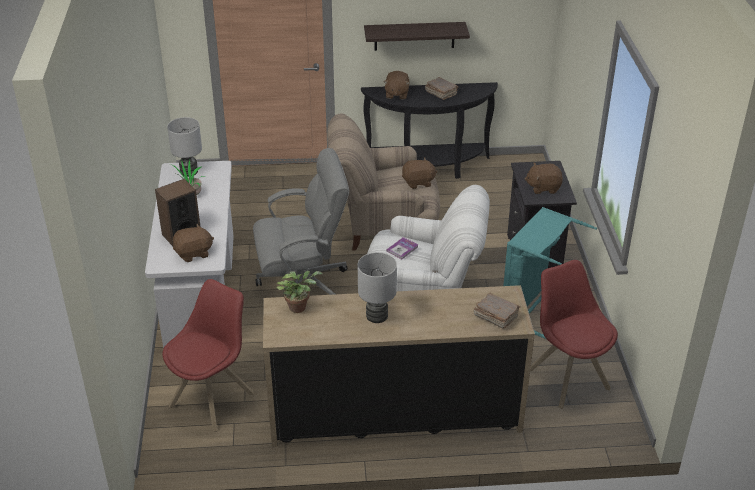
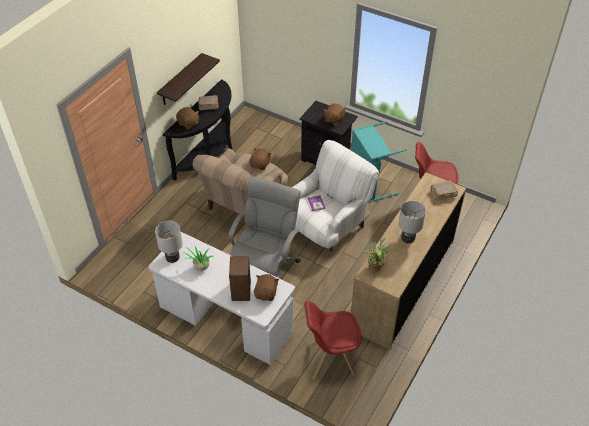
camera: 55 degrees left, 10 degrees up
(213, 400) = (331, 359): red chair -> red chair turned 75 degrees counterclockwise

